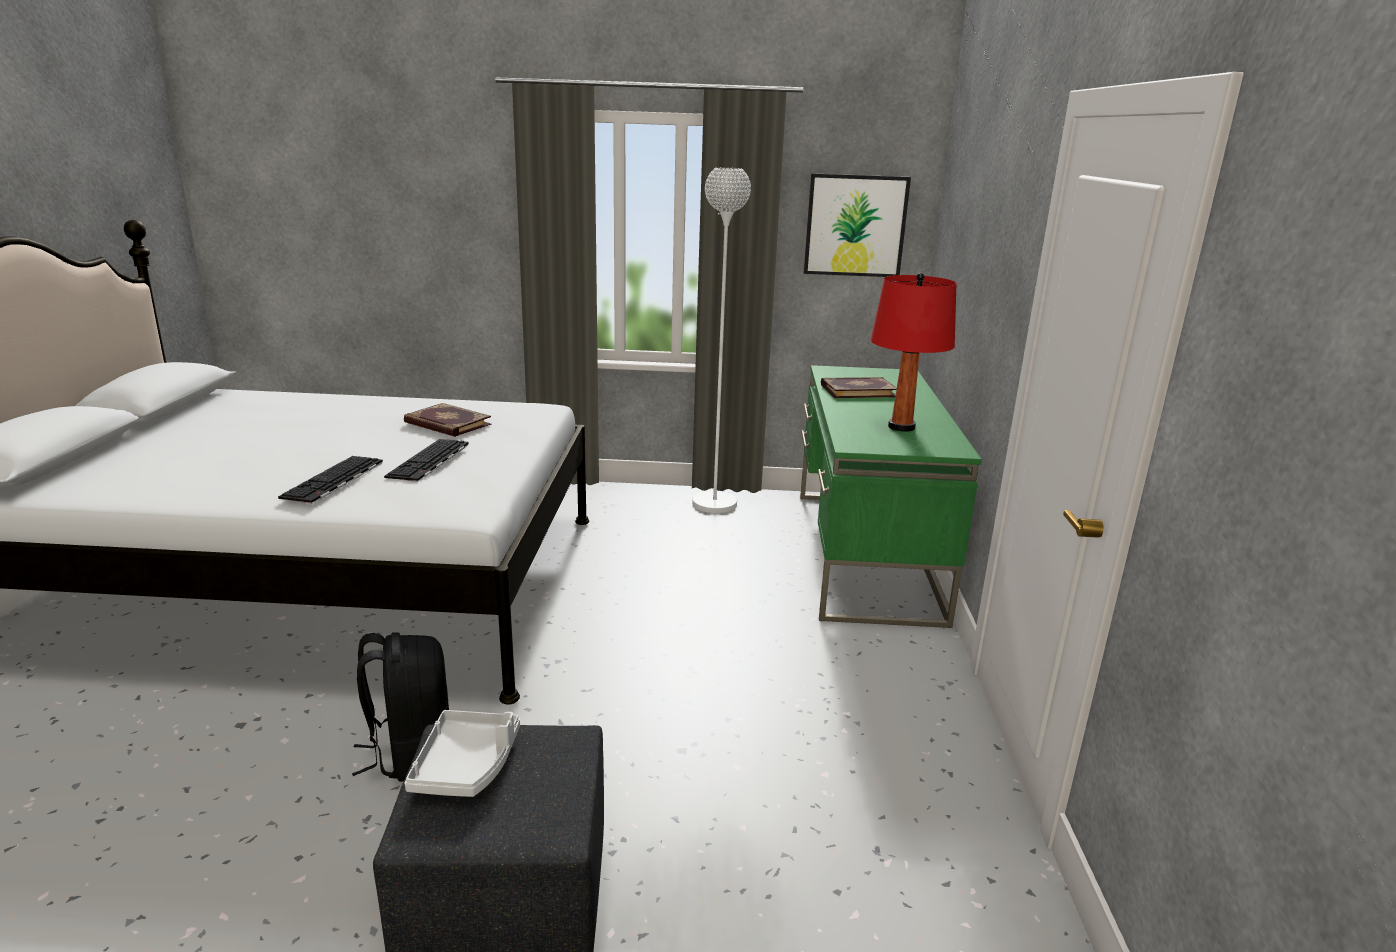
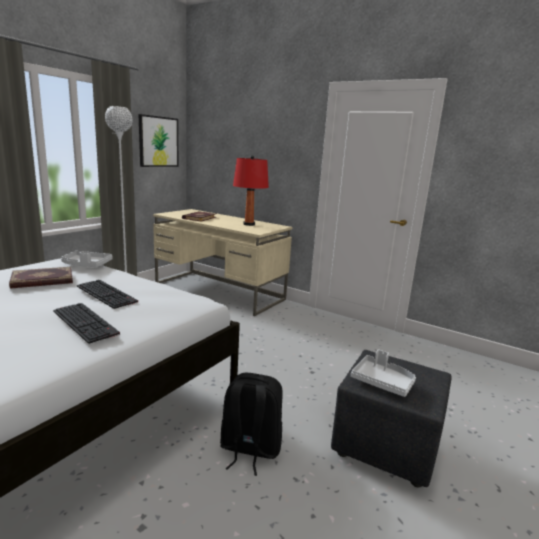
camera: 60 degrees left, 5 degrees down
(530, 420) = (86, 265): none -> grey tray
(865, 554) = (219, 292): green desk -> beige desk

